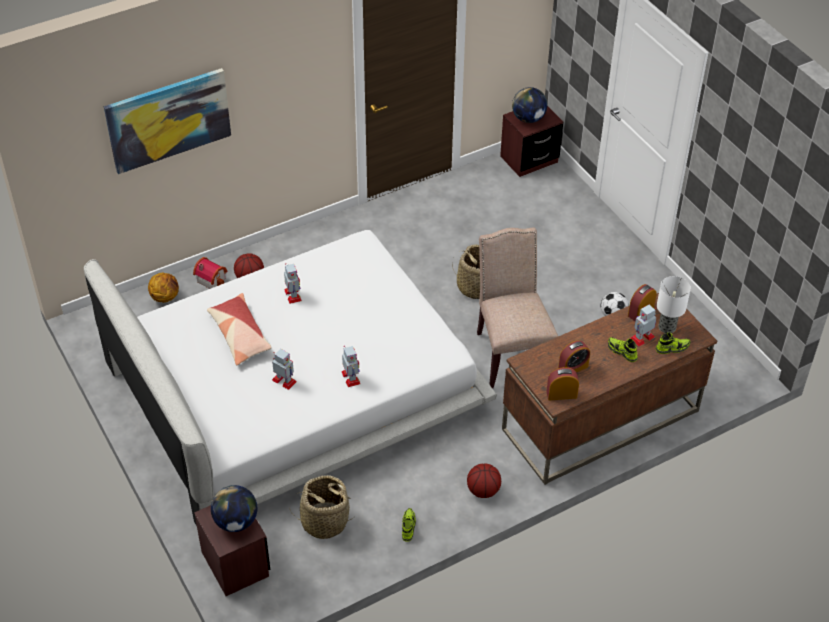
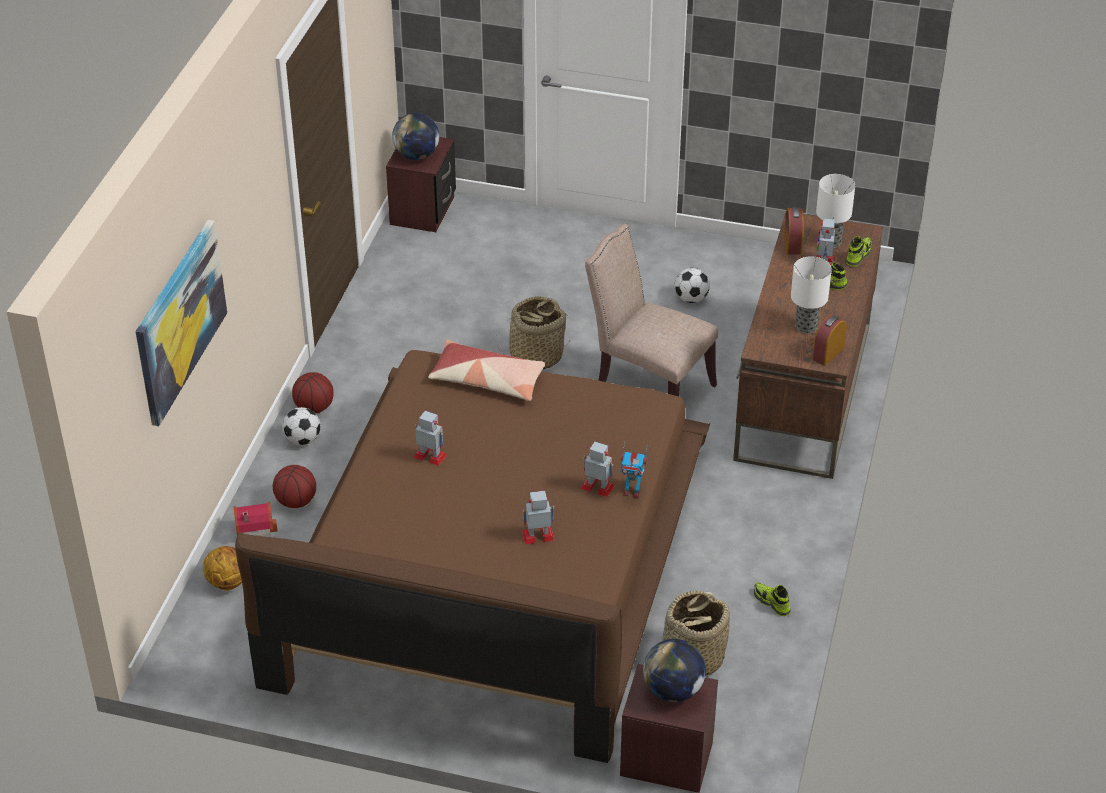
camera: 45 degrees left, 5 degrees down
(240, 335) = (431, 528): pillow -> pillow (488, 380)
(295, 387) = (492, 566): white bed -> brown bed
(296, 248) = (302, 440): none -> football
(365, 394) = (632, 492): none -> toy robot
(483, 491) = (790, 523): basketball -> basketball (314, 408)
(573, 368) = (805, 326): alarm clock -> table lamp

